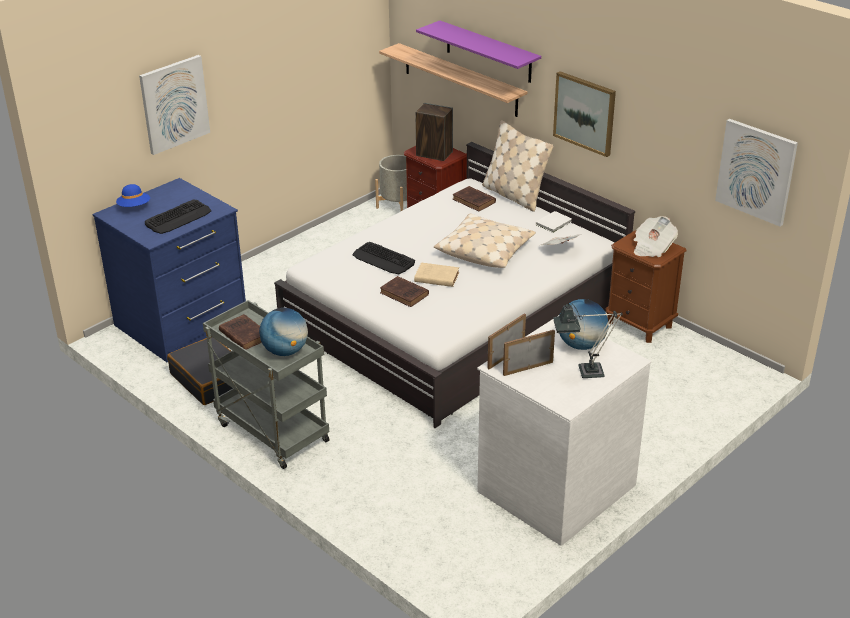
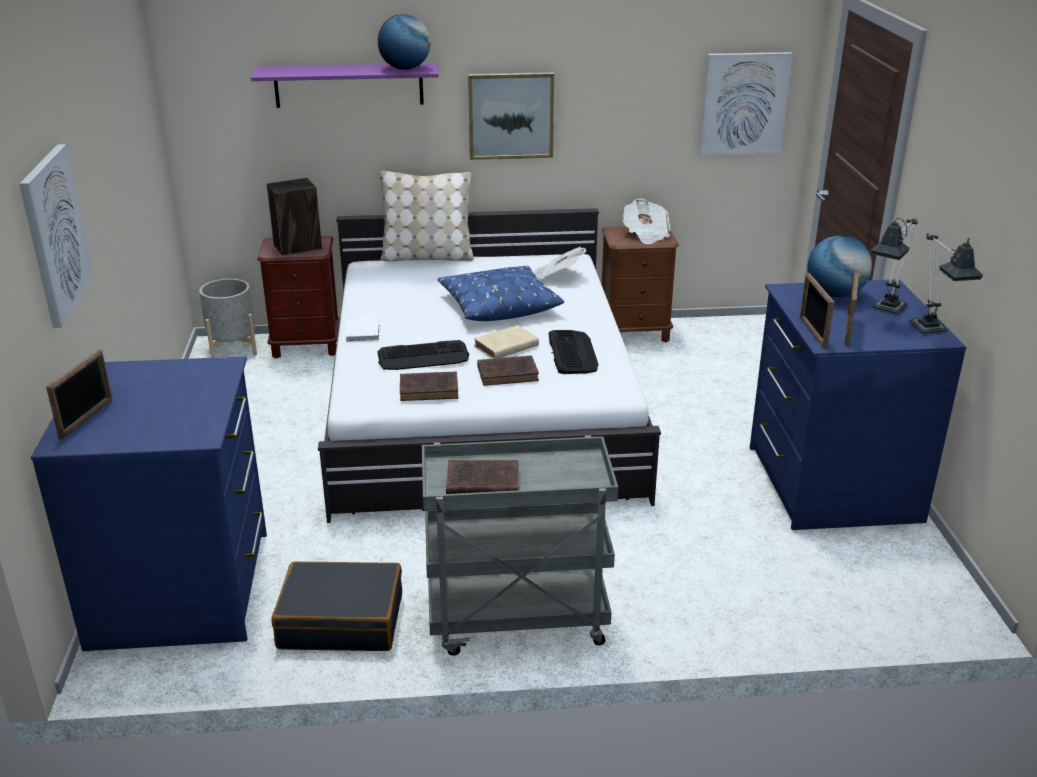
camera: 50 degrees left, 5 degrees down
(134, 207) = (87, 418): blue hat -> picture frame
(178, 218) = (184, 399): keyboard -> keyboard (572, 352)
(285, 351) = (562, 470): globe -> globe (405, 69)
(460, 80) = (303, 140): shelf -> none
(474, 201) = (402, 275): brown book -> brown book (431, 390)
(485, 250) = (498, 306): beige pillow -> blue pillow
(554, 223) = (509, 260): white book -> white book (364, 330)
(554, 487) = (830, 483): white dresser -> blue dresser
(574, 399) = (931, 331): none -> table lamp

